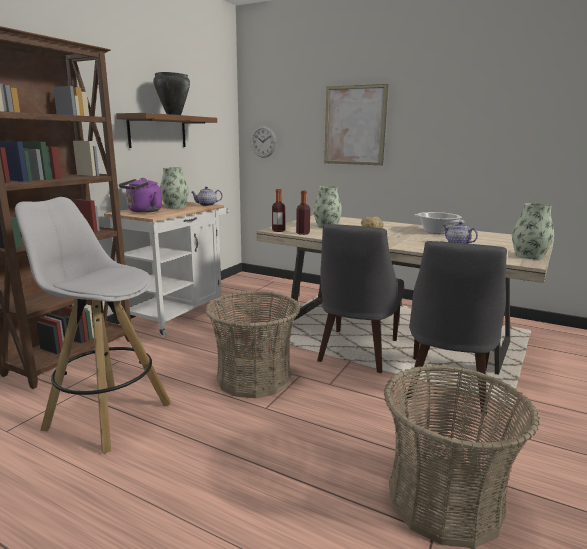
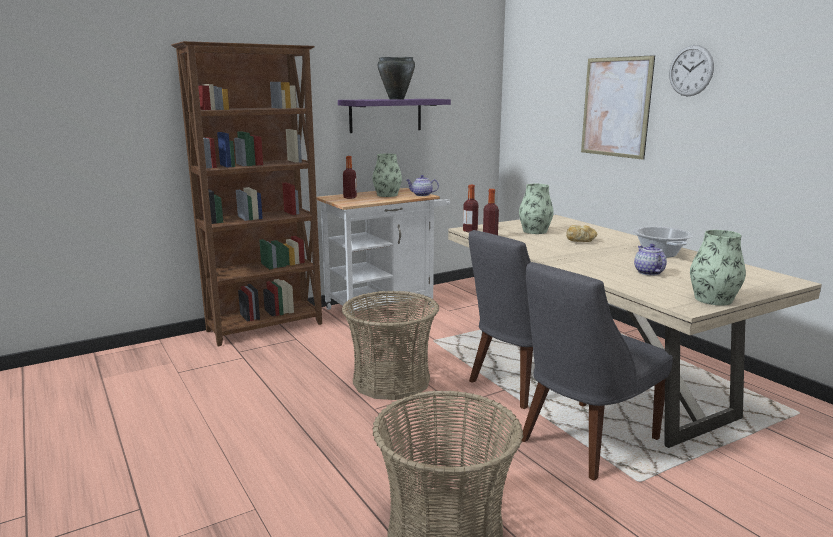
camera: 30 degrees right, 0 degrees up
(107, 415) = (248, 380): white stool -> none
(143, 211) = (350, 197): purple kettle -> bottle
(157, 131) = (385, 115): brown shelf -> purple shelf
(263, 141) = (523, 122): wall clock -> wall clock (691, 70)

